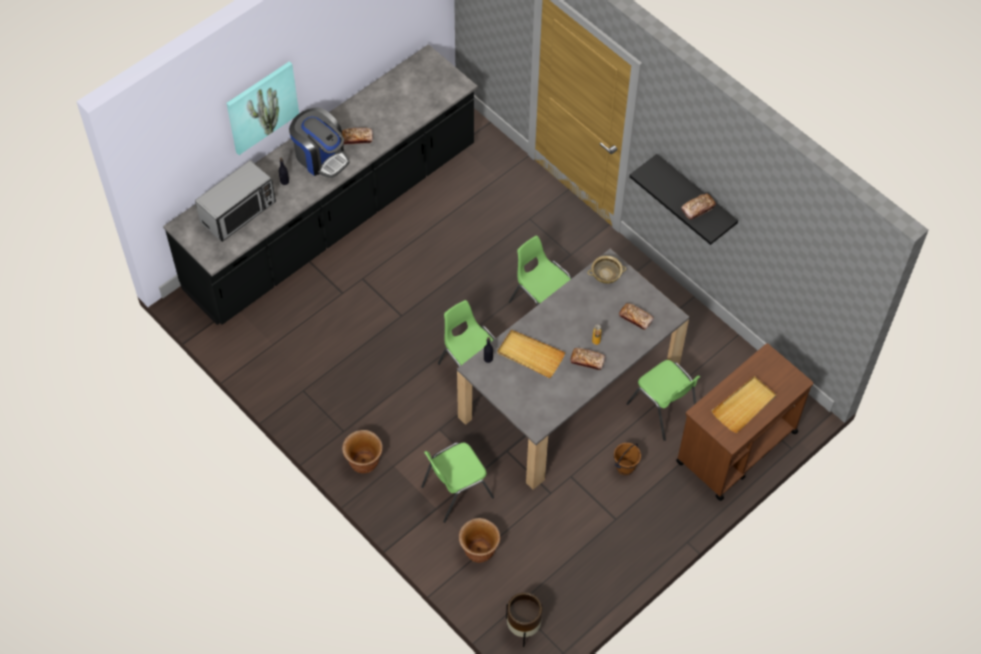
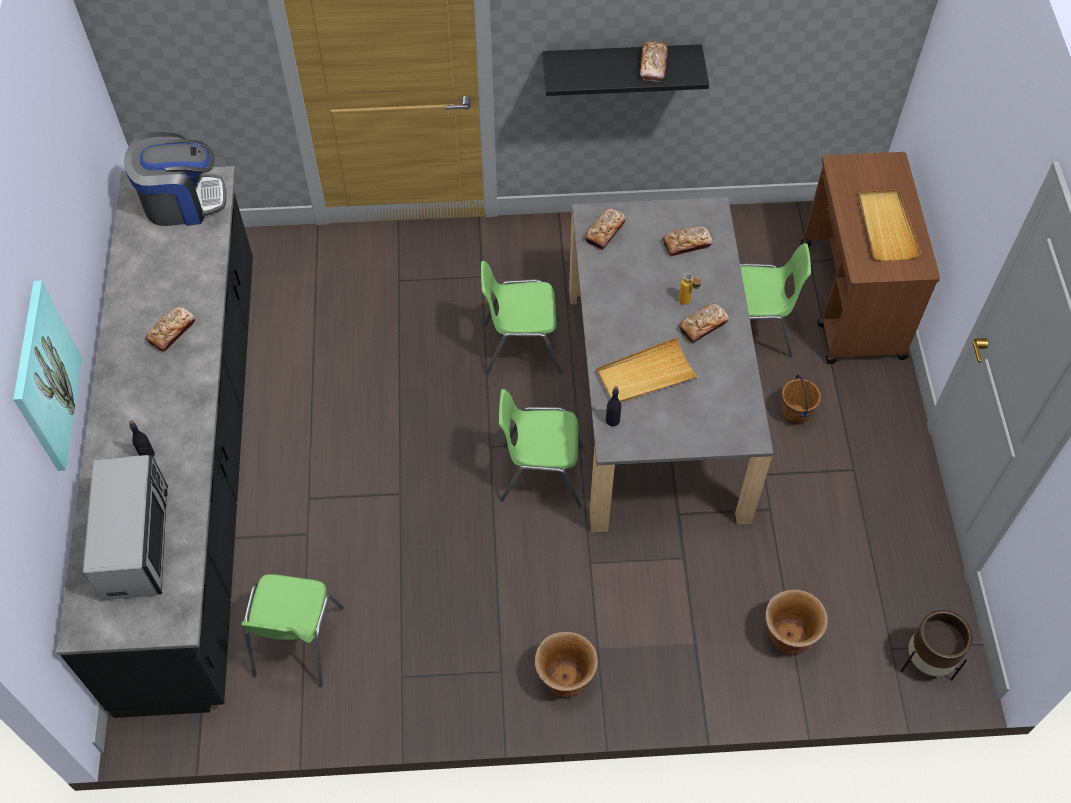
camera: 50 degrees left, 0 degrees up
(321, 157) = (155, 389): coffee machine -> coffee machine (182, 201)
(456, 491) = (689, 605): green chair -> green chair (297, 642)
(606, 275) = (605, 232): beige bowl -> bread

